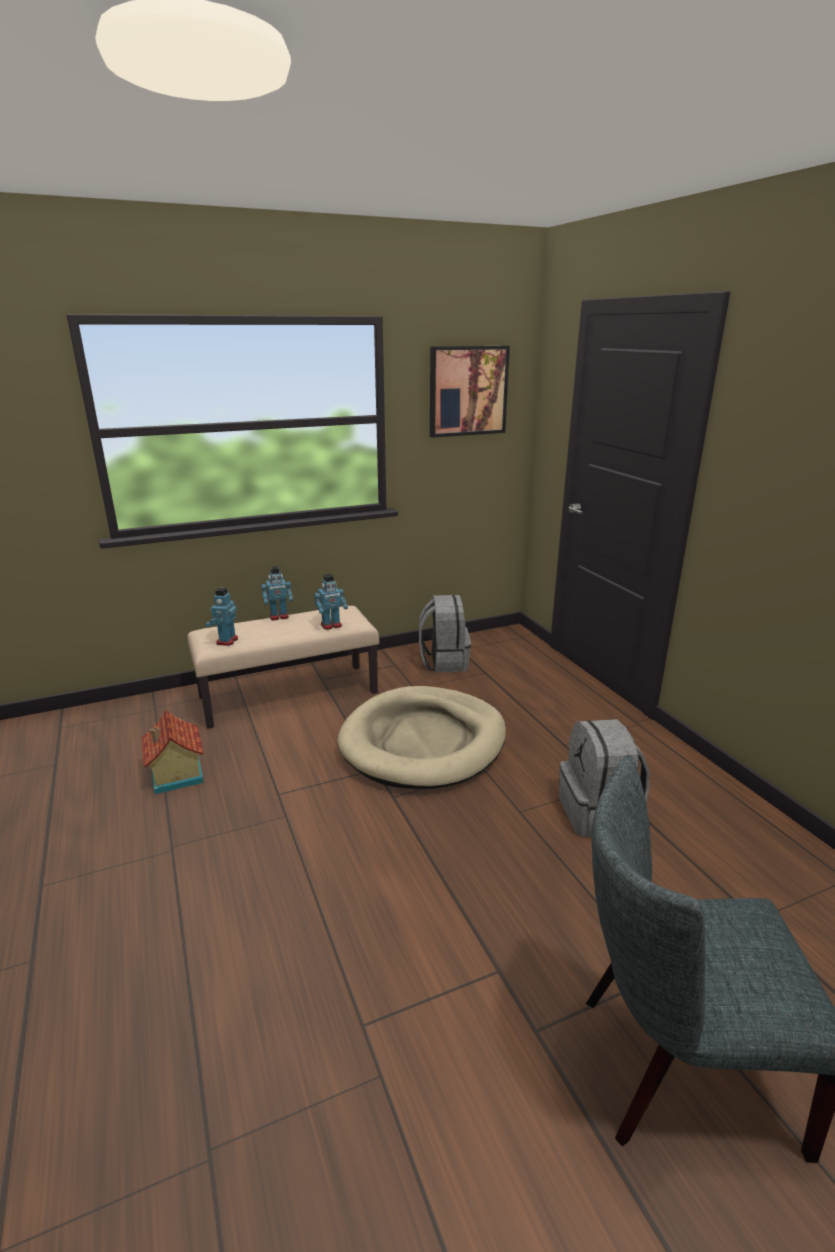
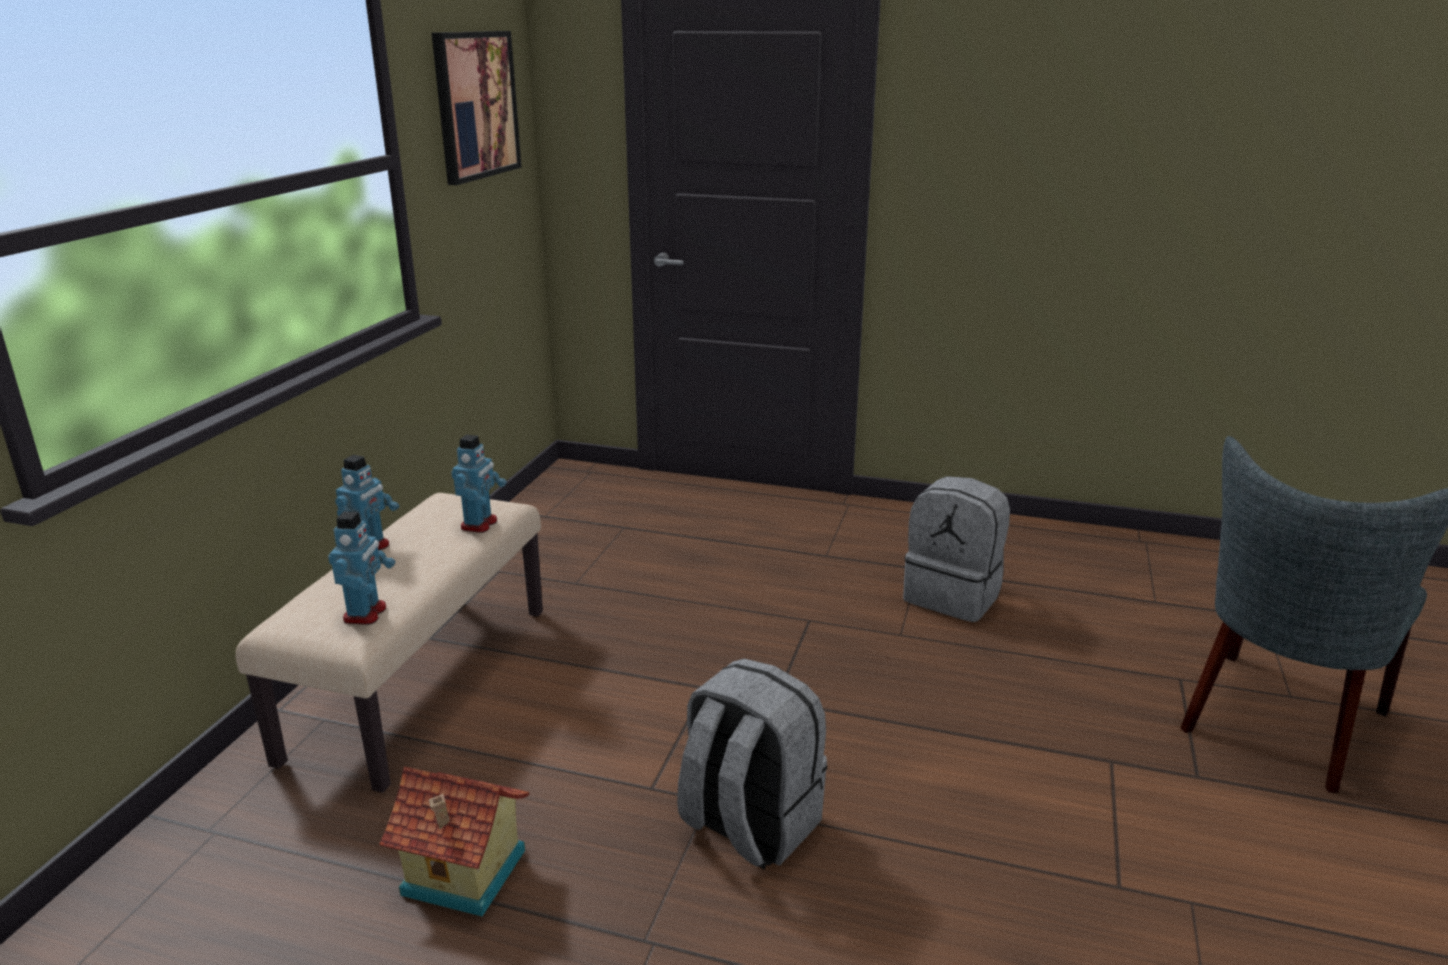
camera: 50 degrees left, 0 degrees up
(226, 641) = (366, 614): toy robot -> toy robot turned 135 degrees counterclockwise
(423, 742) = (699, 631): beige dog bed -> none
(444, 662) = (553, 538): grey backpack -> grey backpack (749, 825)

